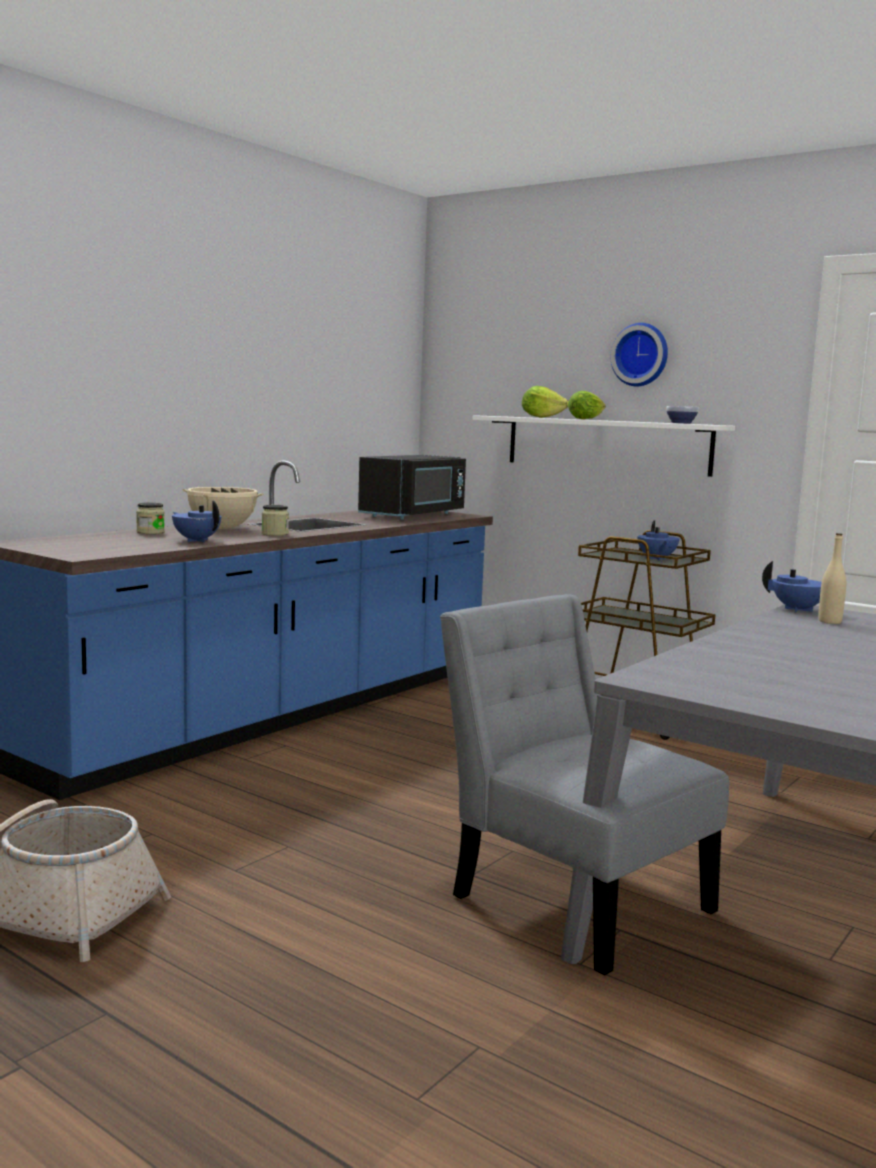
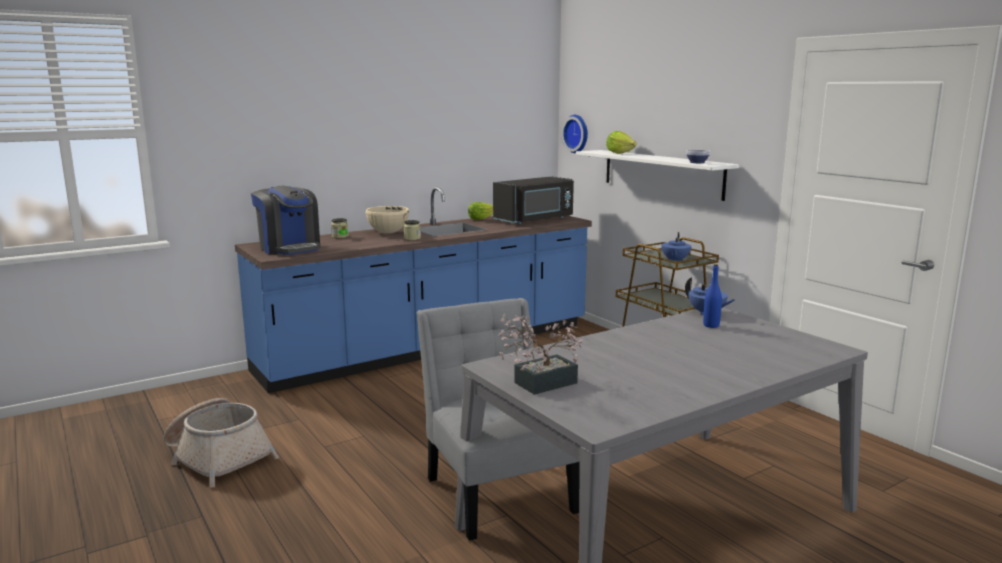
camera: 20 degrees right, 5 degrees up
(91, 546) = (289, 248): none -> coffee machine
(196, 540) = (356, 244): blue teapot -> none
(585, 419) = (643, 156): lettuce -> lettuce (481, 219)
(641, 355) = (682, 109): wall clock -> wall clock (577, 133)
(749, 695) = (539, 384): none -> potted plant
(829, 622) = (711, 325): beige bottle -> blue bottle

